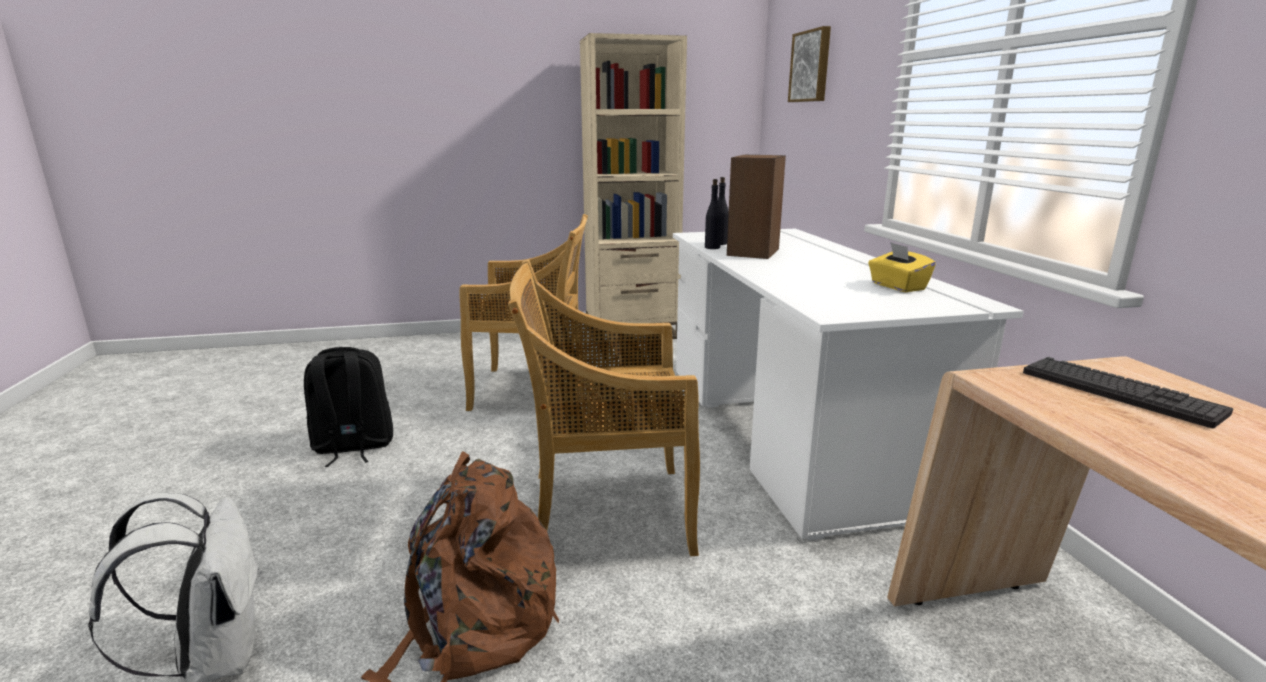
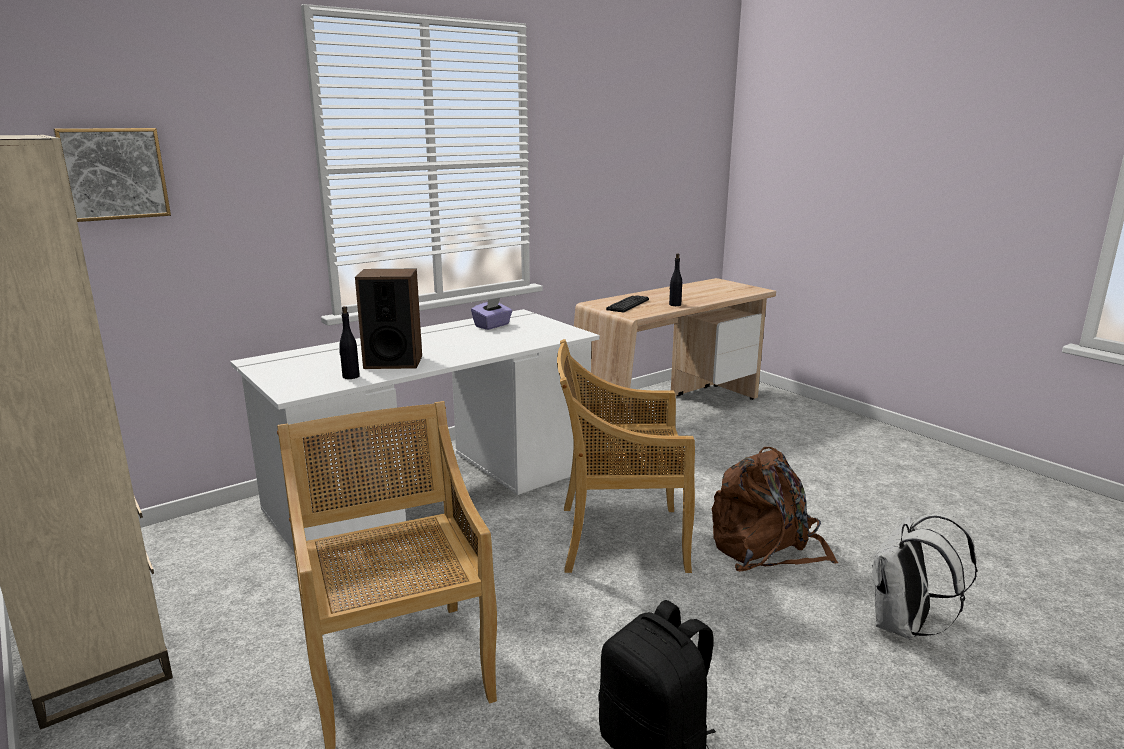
camera: 115 degrees left, 0 degrees up
(606, 512) = (619, 538): beige chair -> beige chair turned 120 degrees clockwise
(712, 247) = (377, 376): black bottle -> black bottle (674, 305)
(897, 286) = (492, 326): yellow tissue box -> purple tissue box

